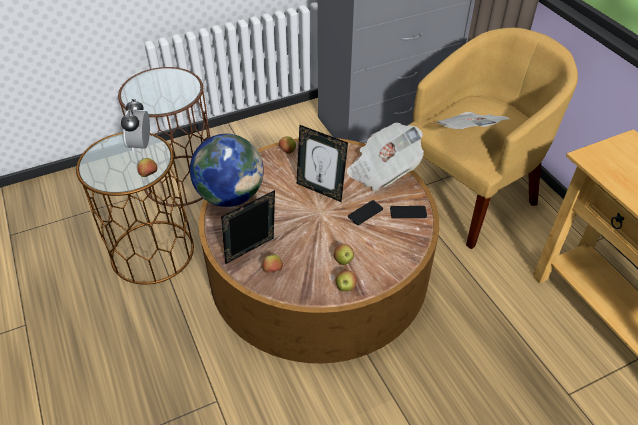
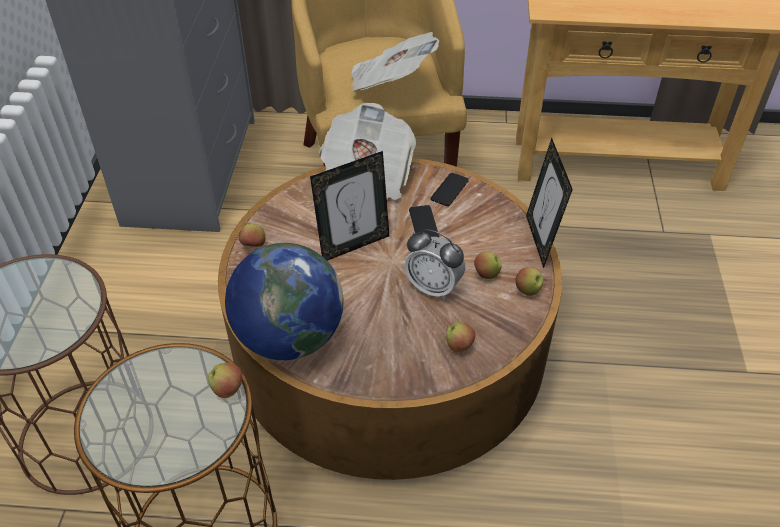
camera: 60 degrees left, 0 degrees up
(141, 145) = (145, 378): alarm clock -> alarm clock (433, 287)
(252, 253) = (415, 355): picture frame -> picture frame (540, 240)

